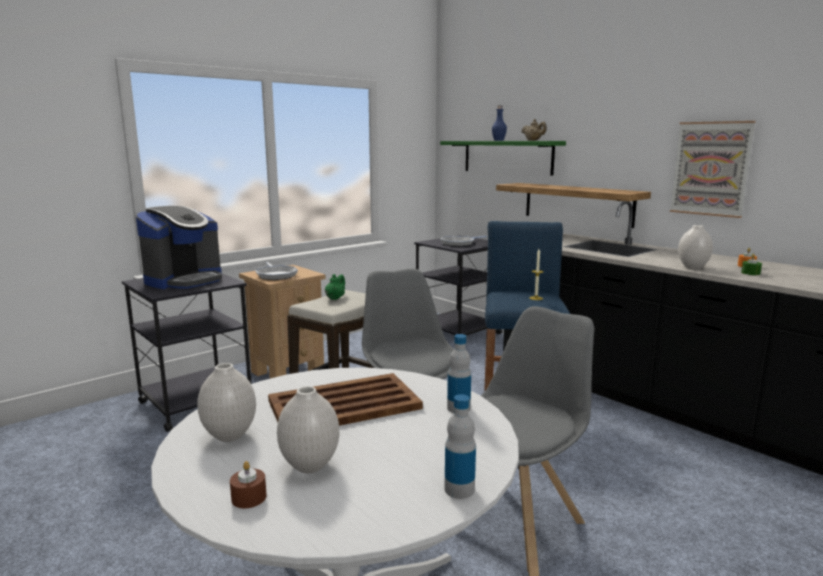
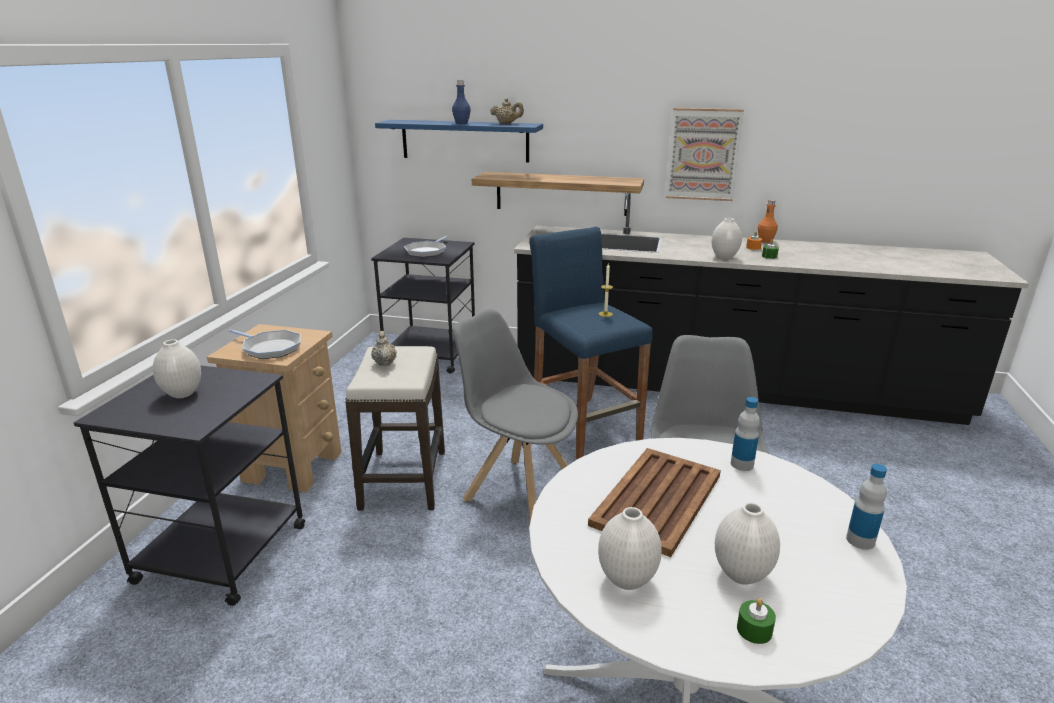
camera: 35 degrees left, 10 degrees up
(184, 280) = (182, 394): coffee machine -> white vase
(249, 497) = (754, 630): brown candle -> green candle
(335, 298) = (384, 363): green teapot -> beige teapot
(507, 157) = (464, 140): green shelf -> blue shelf
(774, 264) = (765, 241): none -> orange bottle

